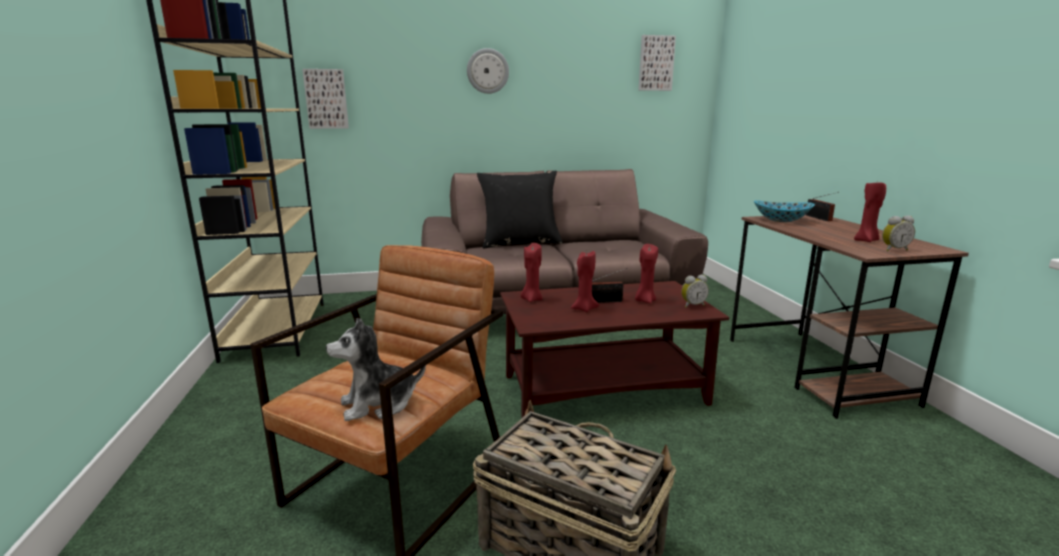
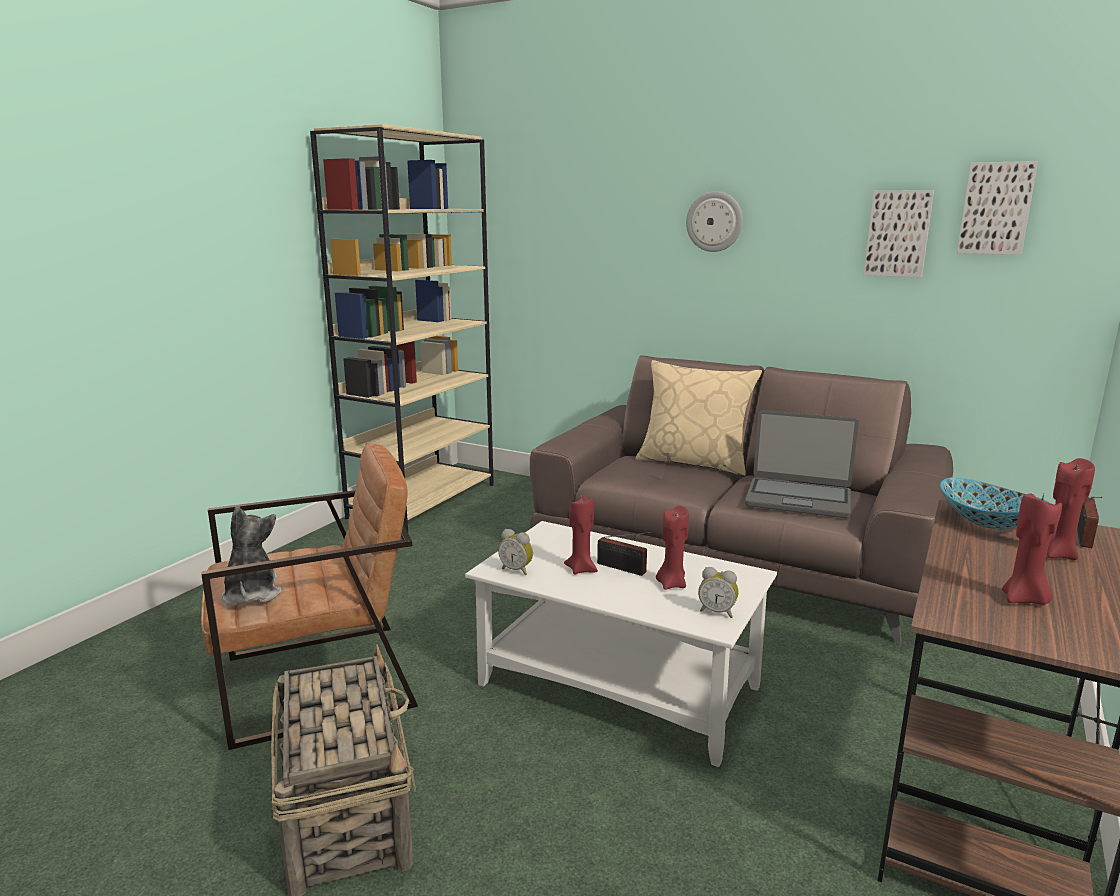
camera: 40 degrees right, 0 degrees up
(326, 99) = (530, 253): picture -> picture (898, 233)
(378, 404) = (251, 593): plush toy -> plush toy turned 60 degrees clockwise
(520, 243) = (694, 462): black pillow -> beige pillow
(531, 299) = (553, 539): red candle -> red candle (1056, 554)
(605, 389) = (621, 686): brown coffee table -> white coffee table
(612, 248) = (798, 499): none -> laptop
(893, 250) = (1018, 629): alarm clock -> alarm clock (517, 570)

